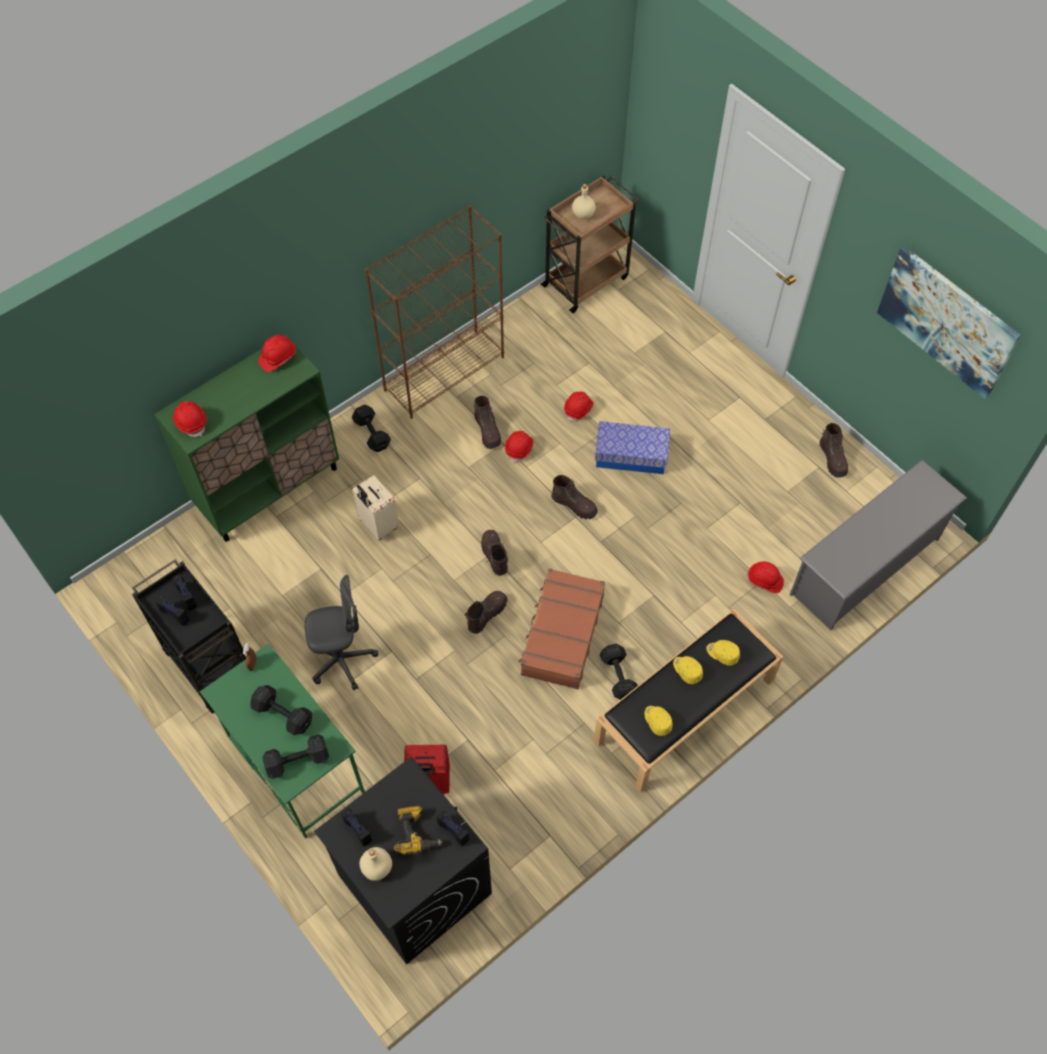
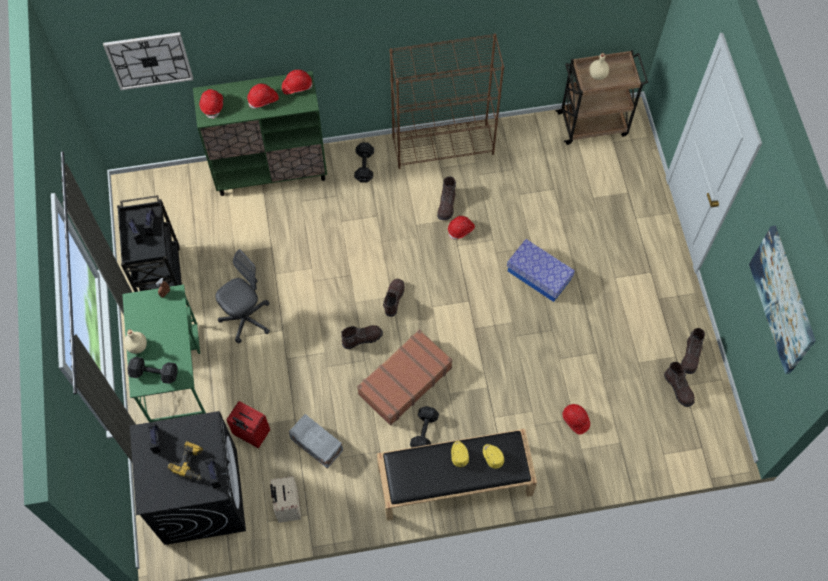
camera: 30 degrees right, 5 degrees up
(96, 396) = (149, 60): none -> wall clock
(282, 713) = (164, 336): black dumbbell -> none
(342, 660) = (246, 319): grey office chair -> grey office chair turned 60 degrees counterclockwise
(377, 525) = (328, 235): beige suitcase -> beige suitcase (287, 507)
(377, 867) = (153, 471): beige bottle -> beige bottle (137, 346)
(510, 753) = (317, 444): none -> grey storage box
(574, 505) = (473, 291): brown boot -> brown boot (679, 388)
(578, 409) = (523, 221): red hard hat -> red hard hat (263, 100)
(657, 721) = (415, 478): yellow cap -> none
(865, 566) = (659, 450): grey shoe rack -> none

